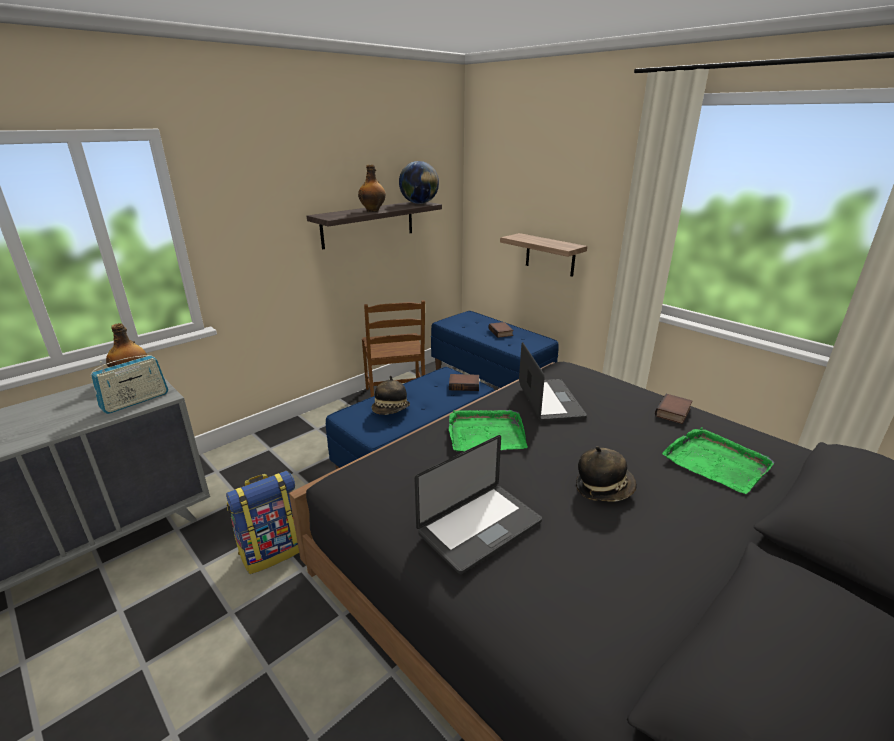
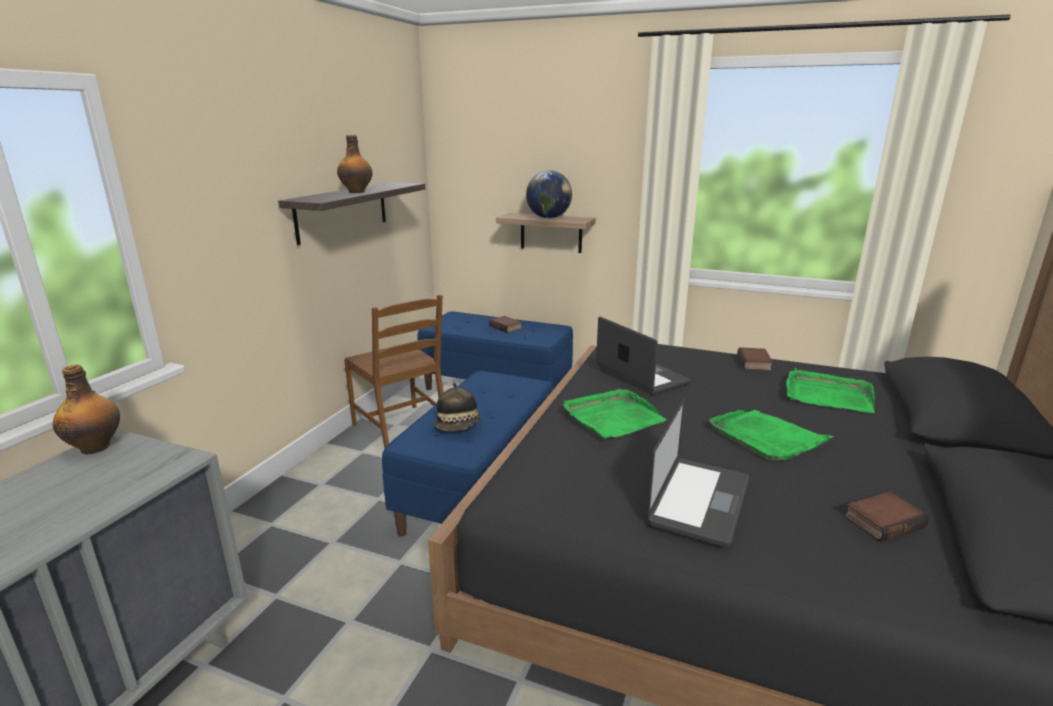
camera: 25 degrees left, 5 degrees down
(135, 401) = (140, 474): radio -> none
(273, 550) = (374, 641): backpack -> none
(419, 203) = (397, 184): globe -> globe (548, 218)
(464, 385) = (517, 384): book -> book (882, 521)
(603, 488) = (766, 437): hat -> green tray

